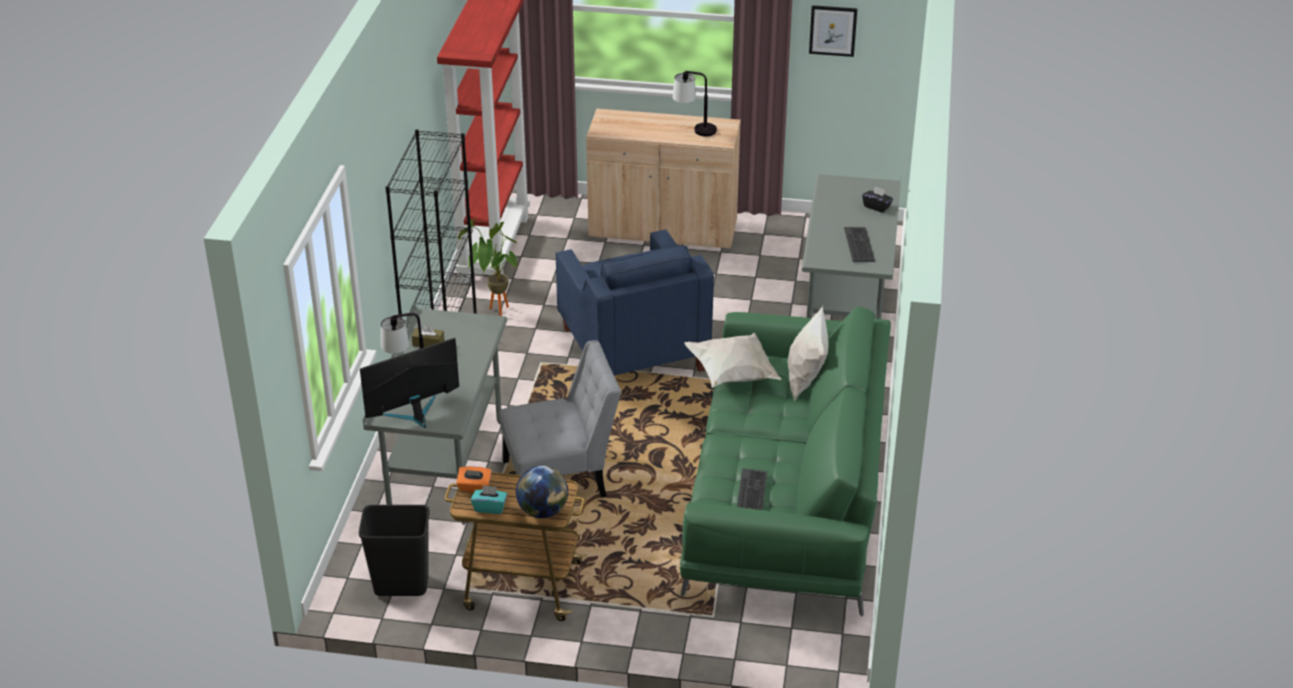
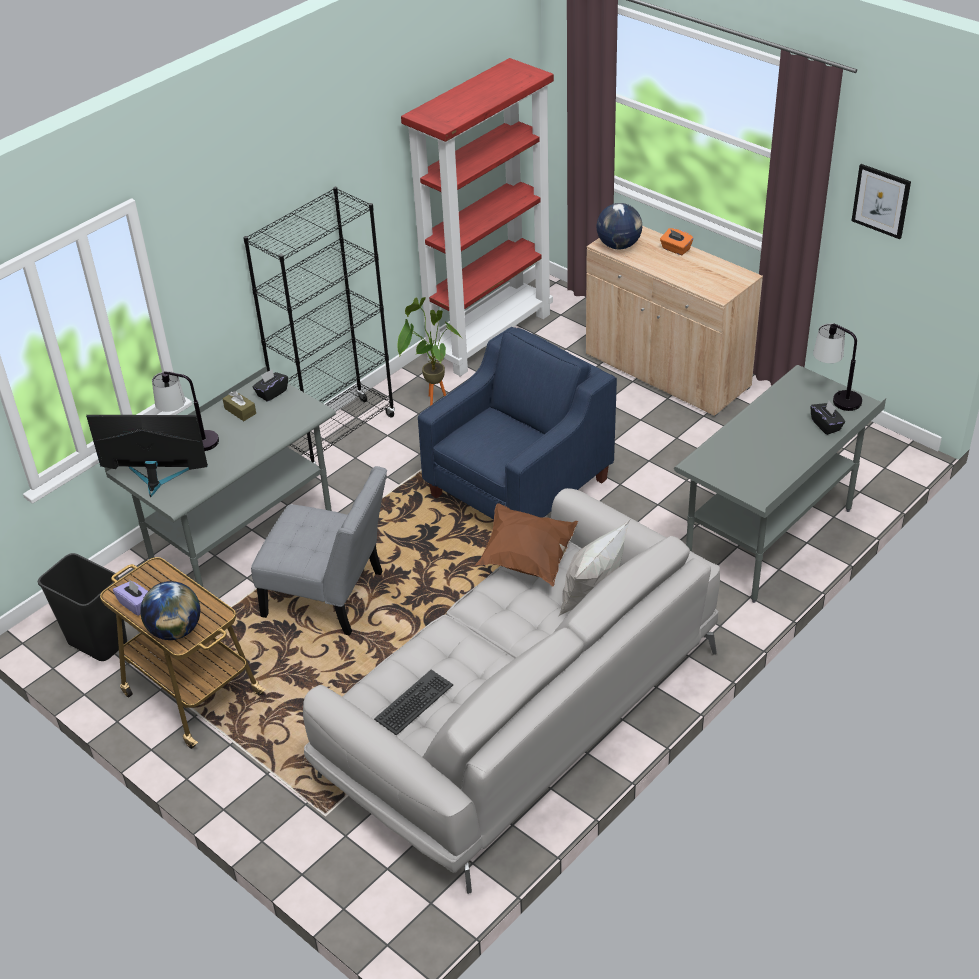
camera: 35 degrees right, 5 degrees up
(439, 322) = (271, 393): none -> black tissue box
(474, 488) = (145, 577): orange tissue box -> orange tissue box (675, 249)
(490, 507) = (136, 604): turquoise tissue box -> purple tissue box
(611, 129) = (619, 245): none -> globe
(632, 349) = (519, 488): blue armchair -> blue armchair turned 150 degrees counterclockwise
(694, 130) = (701, 273): table lamp -> table lamp (834, 397)
(733, 376) = (527, 560): white pillow -> brown pillow
(786, 495) = (520, 715): green sofa -> grey sofa
(859, 245) = (762, 463): keyboard -> none

